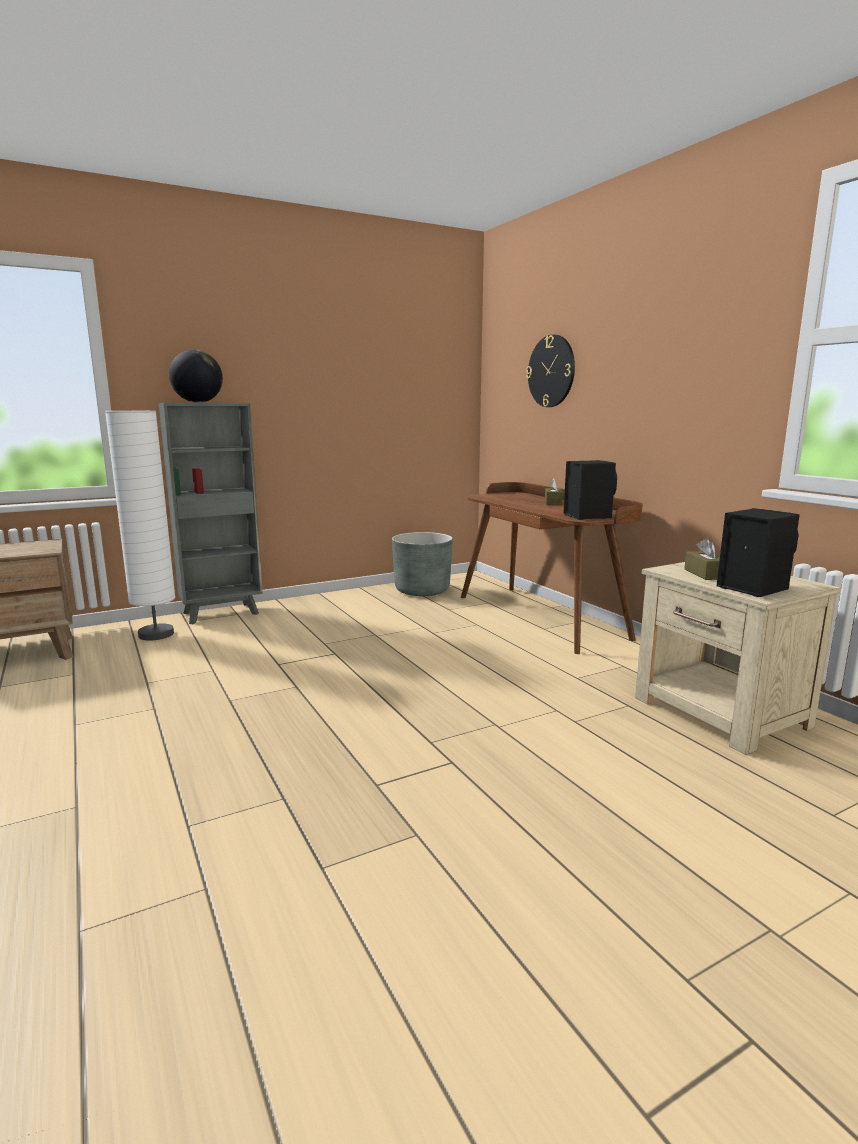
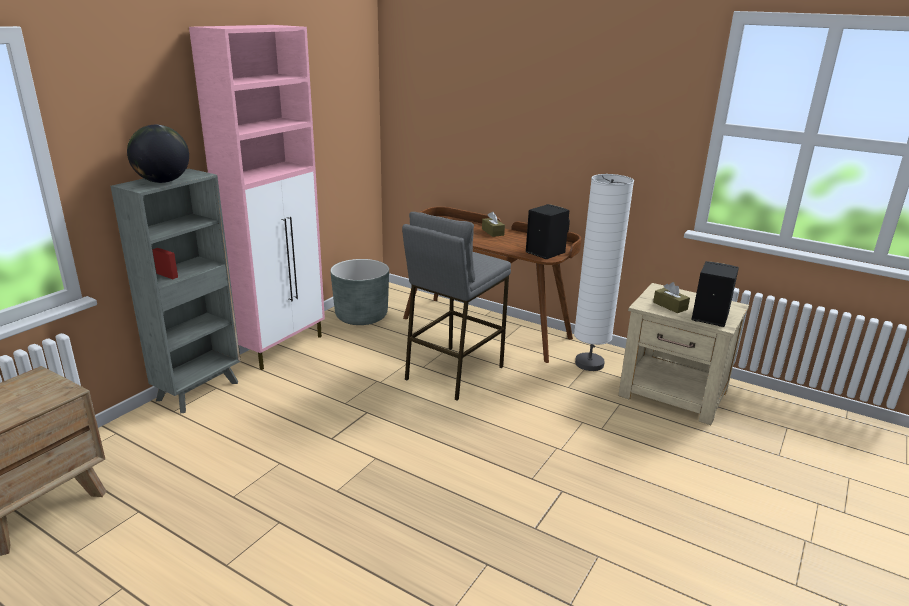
camera: 30 degrees left, 10 degrees up
(156, 634) = (162, 436): white floor lamp -> white floor lamp (589, 364)
(324, 599) = (281, 347): none -> pink cabinet
(458, 642) = (453, 372): none -> grey stool
(551, 371) = (473, 110): wall clock -> none

